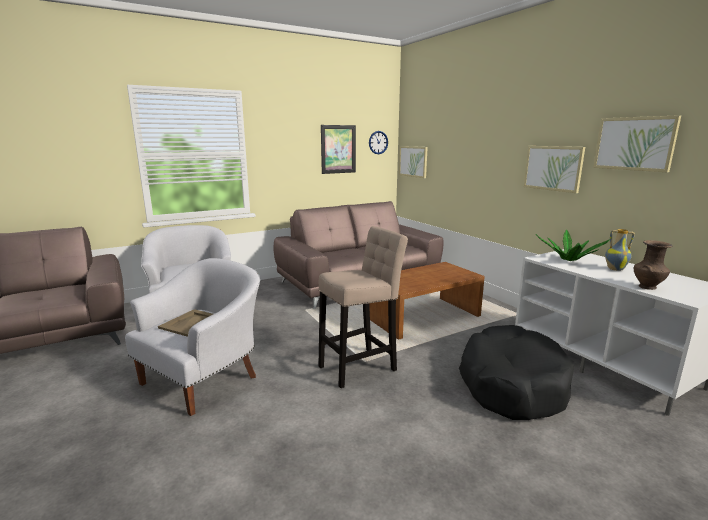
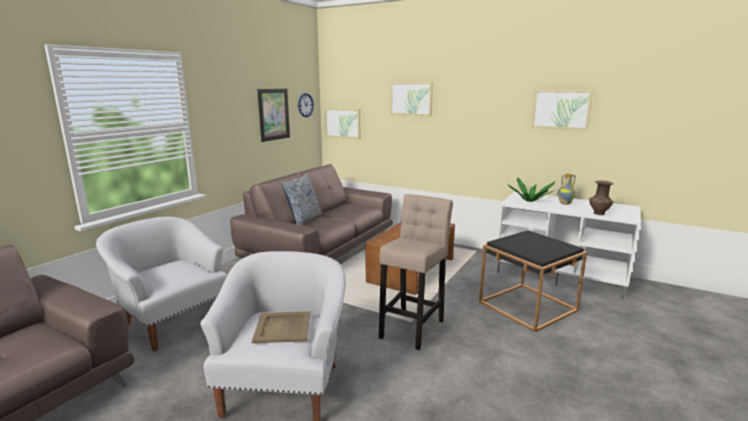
camera: 30 degrees left, 0 degrees up
(339, 249) = (303, 220): none -> pillow
(512, 384) = (527, 306): black dog bed -> black side table
(553, 168) = (495, 128): picture -> picture (411, 98)

